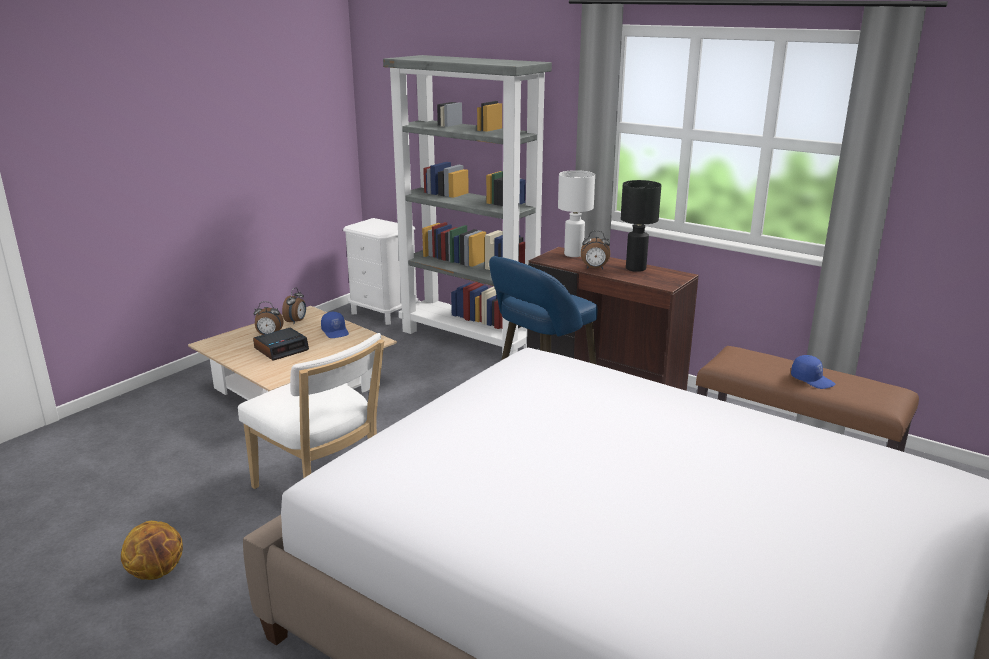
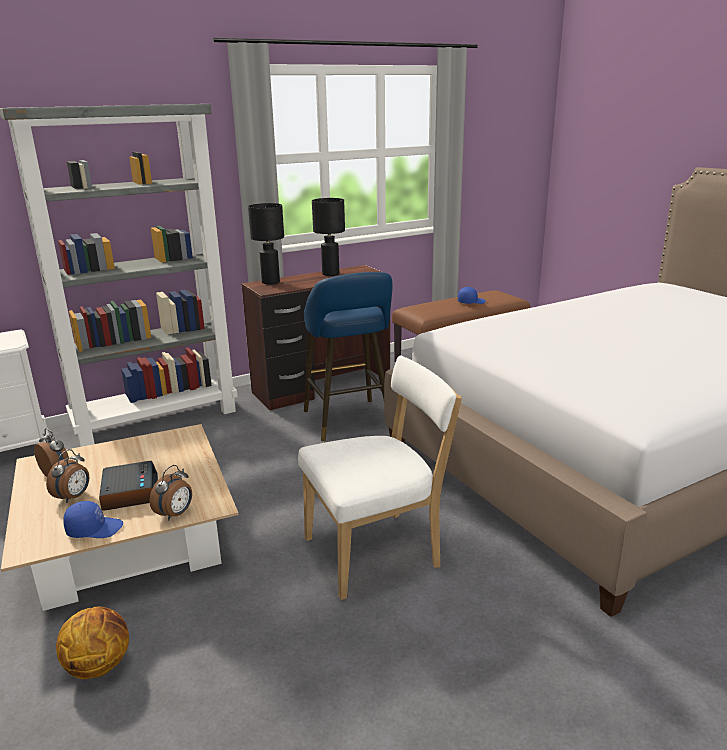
camera: 65 degrees left, 0 degrees up
(157, 572) = (476, 695): basketball -> basketball (99, 665)
(336, 332) = (128, 452): blue cap -> blue cap (94, 528)
(573, 254) = (270, 282): white table lamp -> black table lamp
(594, 268) = (314, 282): alarm clock -> alarm clock (175, 514)

